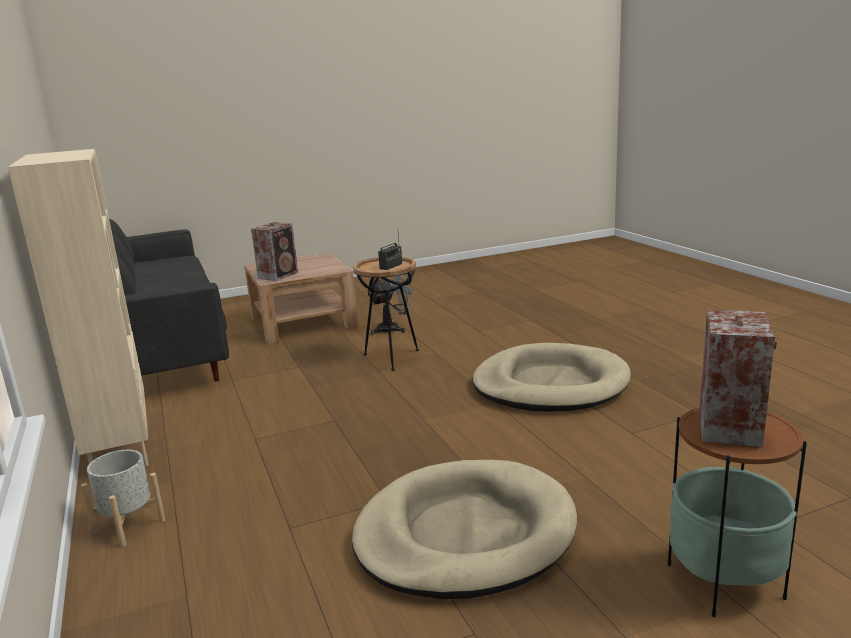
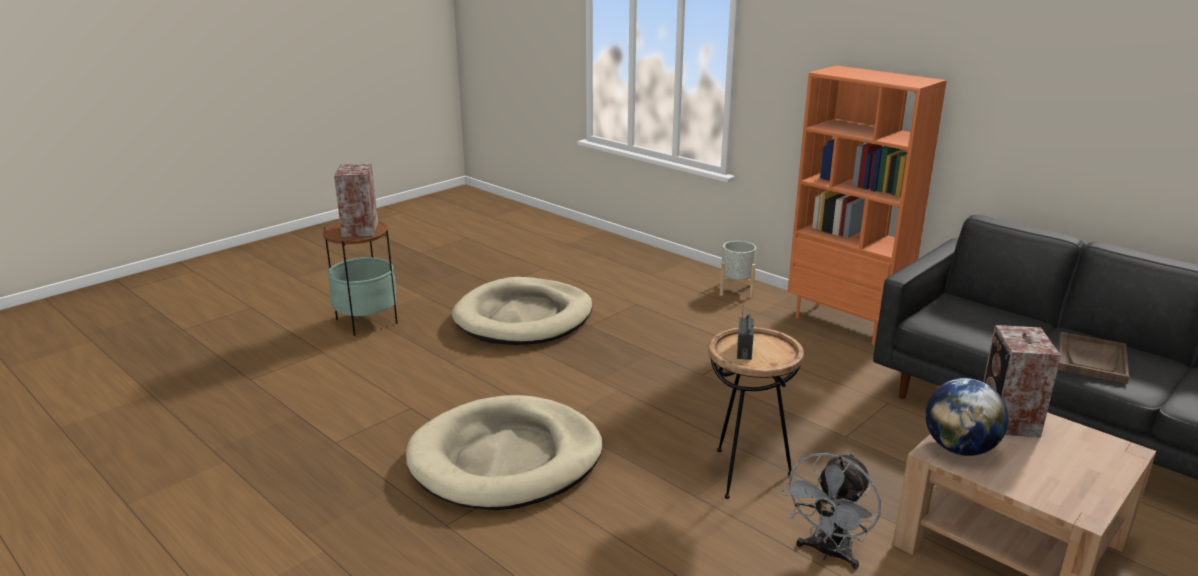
camera: 155 degrees right, 5 degrees up
(119, 448) = (845, 324): beige bookcase -> orange bookcase
(175, 283) = (1091, 360): none -> brown tray
(326, 270) = (959, 448): none -> globe

